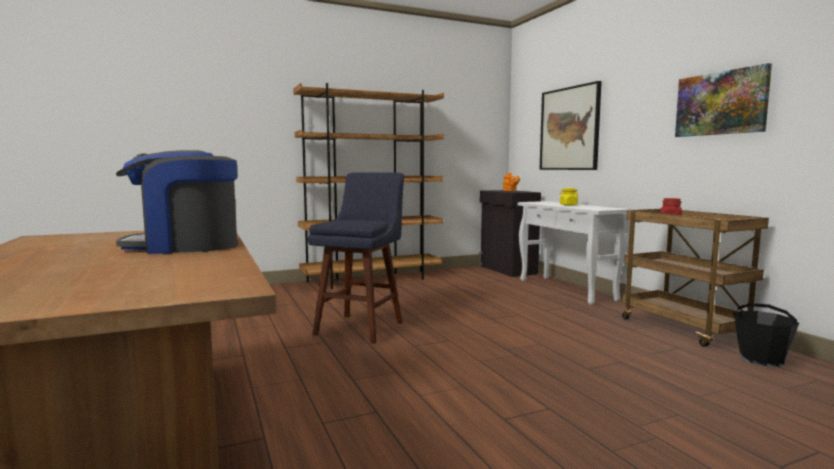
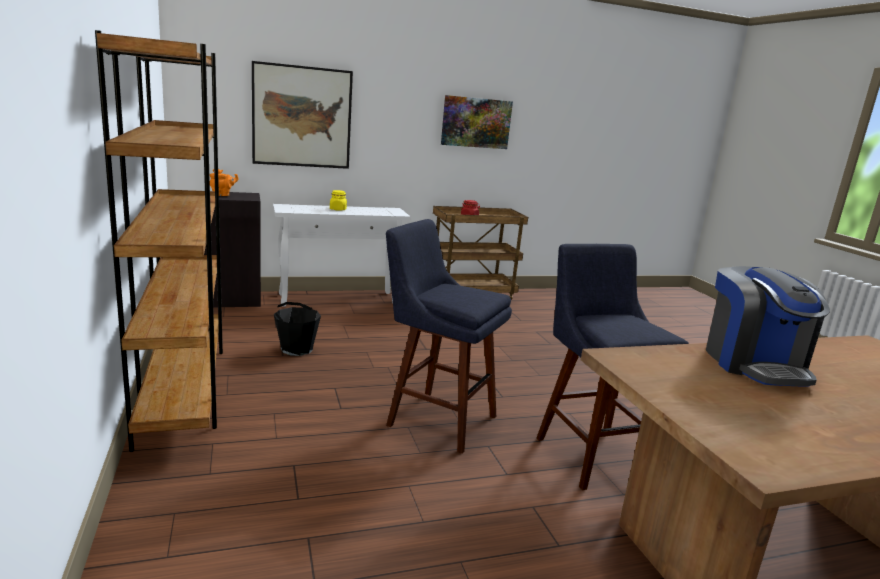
camera: 85 degrees left, 10 degrees up
(320, 378) = (591, 452): none -> blue stool
(761, 359) = (529, 299): black bucket -> black bucket (296, 349)

